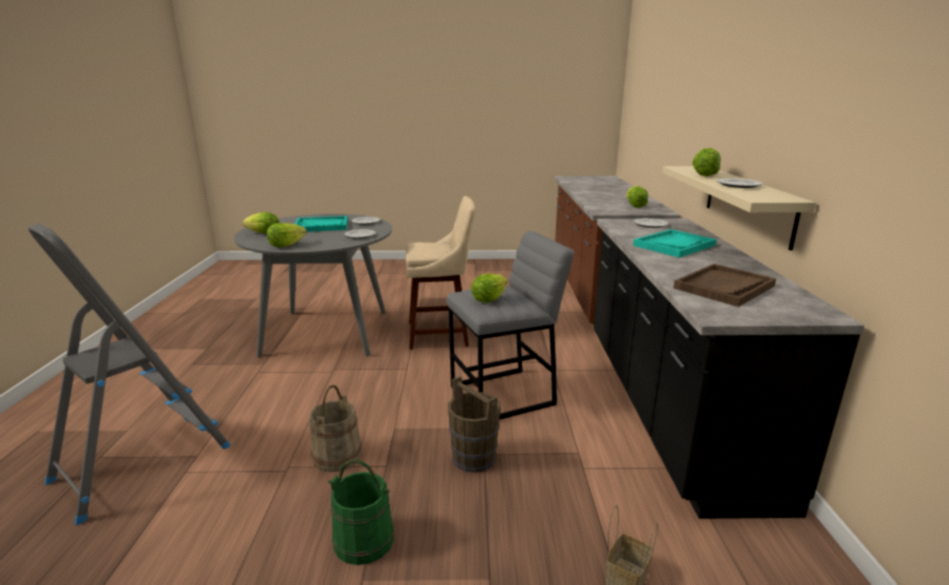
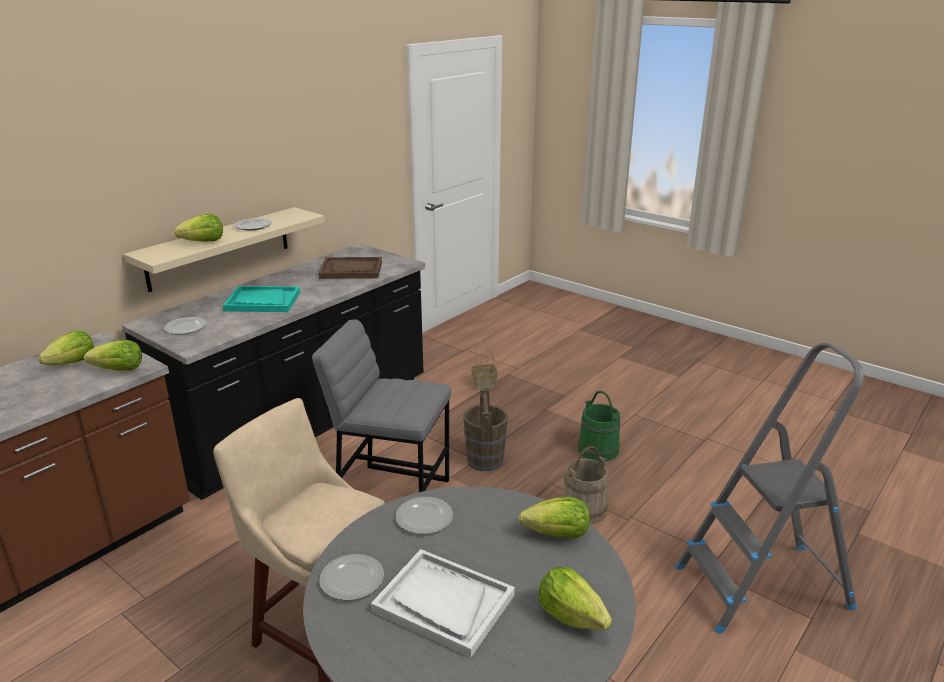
camera: 140 degrees left, 5 degrees up
(321, 226) = (443, 603): turquoise tray -> white tray
(488, 299) = (409, 394): lettuce -> lettuce (119, 370)

